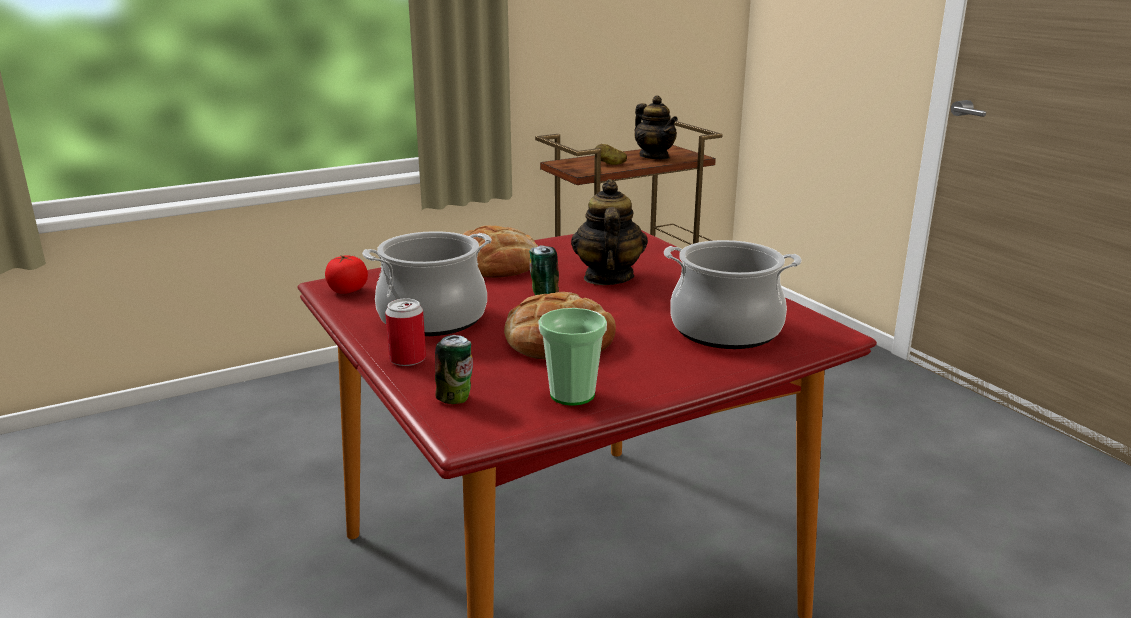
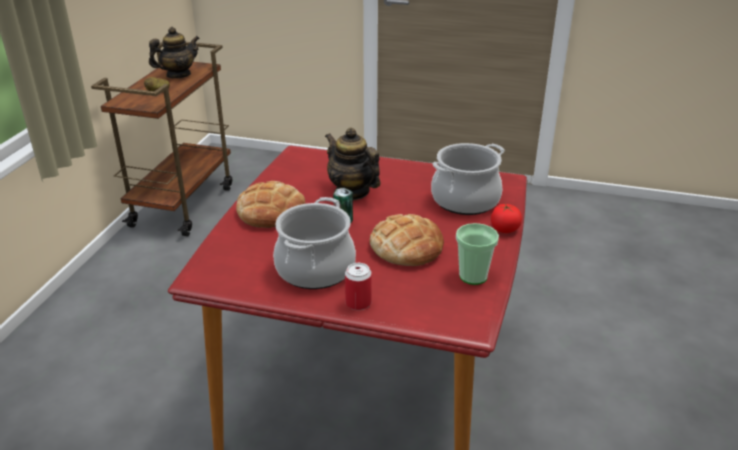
camera: 45 degrees left, 10 degrees up
(347, 291) = (220, 277): tomato -> tomato (504, 229)
(456, 398) = (429, 311): can -> none
(654, 157) = (178, 75): teapot -> teapot turned 45 degrees counterclockwise

